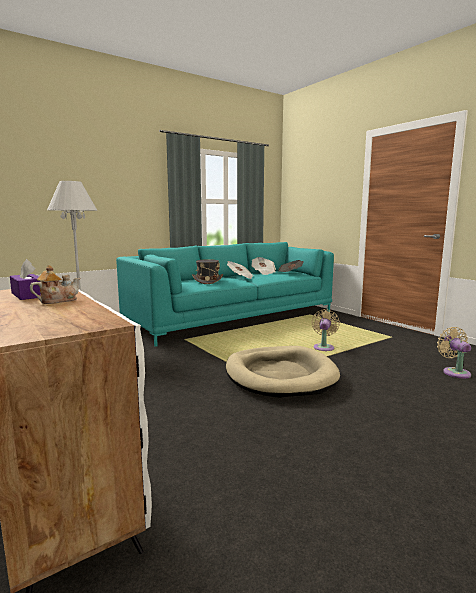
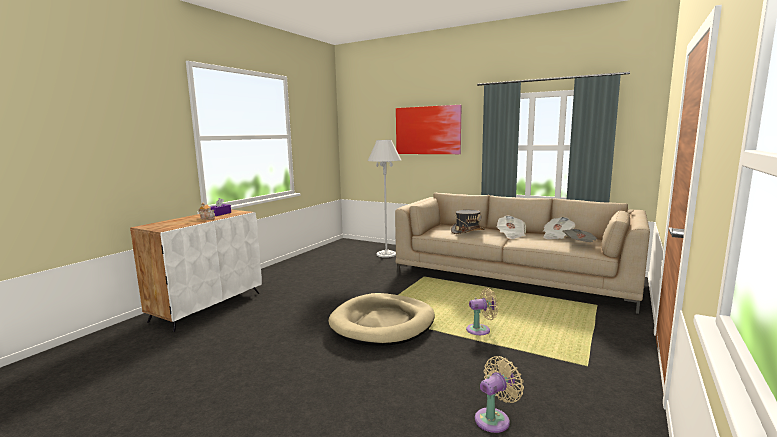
camera: 65 degrees right, 0 degrees up
(97, 176) = (428, 130): none -> picture
(233, 317) = (512, 277): turquoise sofa -> beige sofa

